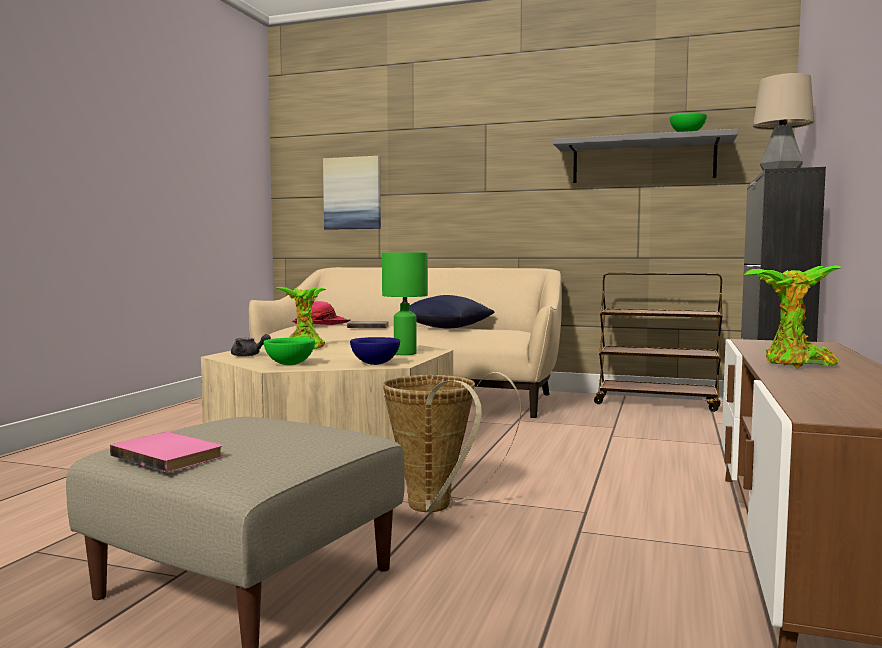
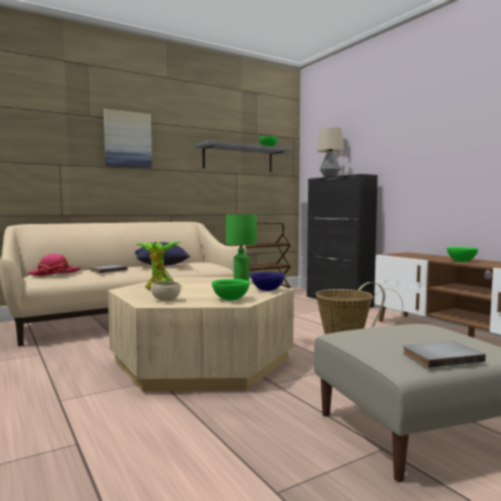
camera: 50 degrees left, 0 degrees up
(170, 455) = (440, 356): pink book -> grey book
(249, 355) = (166, 300): grey teapot -> beige bowl
(352, 193) = (35, 161): picture -> picture (128, 139)
(795, 364) = (462, 261): potted plant -> green bowl

